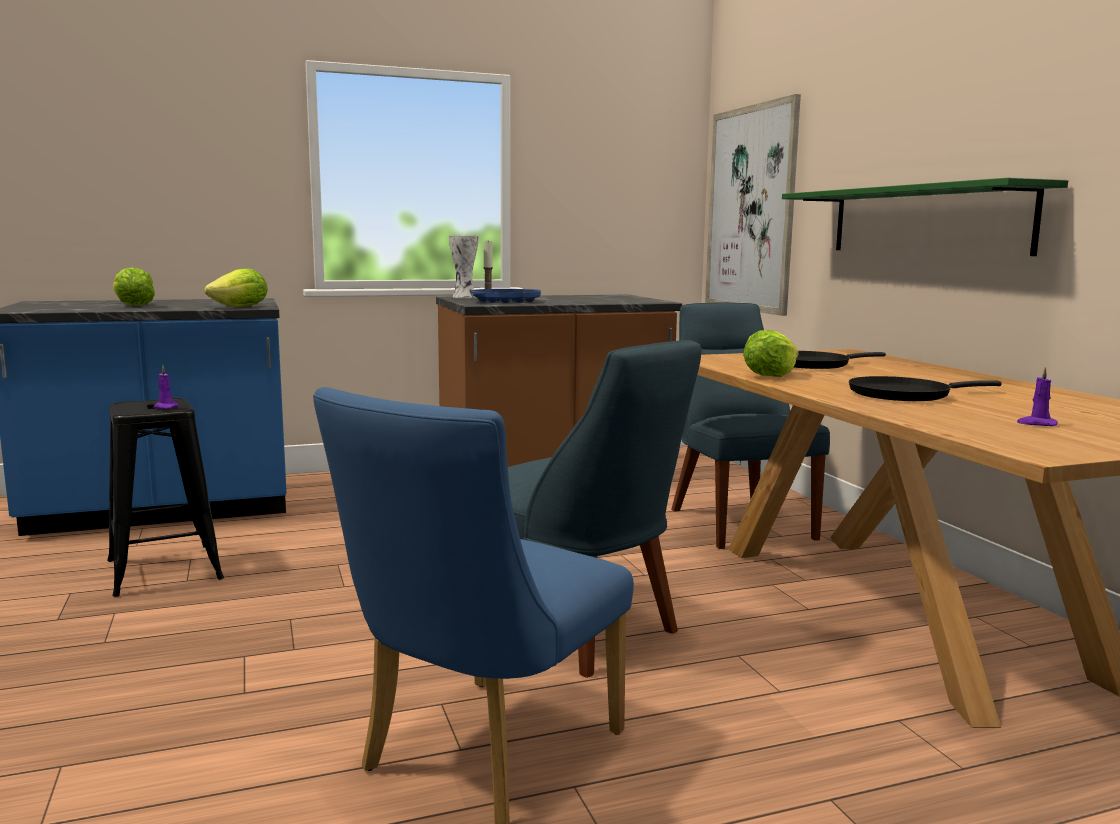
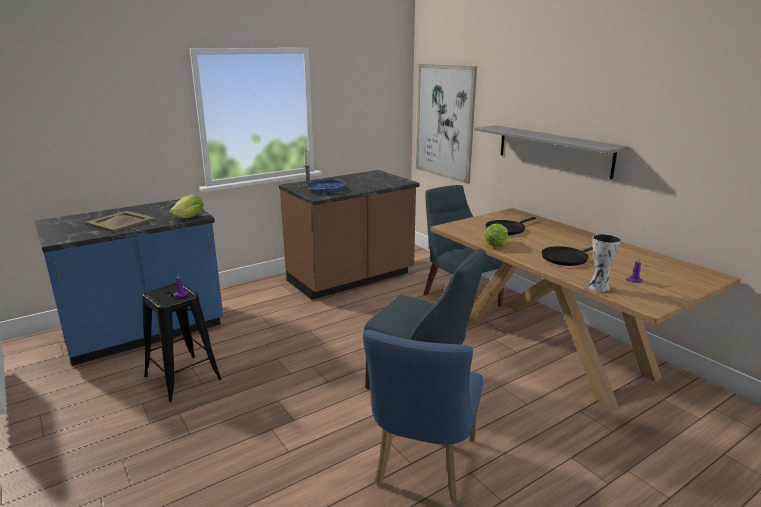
camera: 15 degrees left, 10 degrees up
(133, 305) = (120, 222): lettuce -> beige tray
(464, 297) = (296, 184): vase -> vase (599, 288)
(925, 221) = (553, 150): green shelf -> grey shelf

